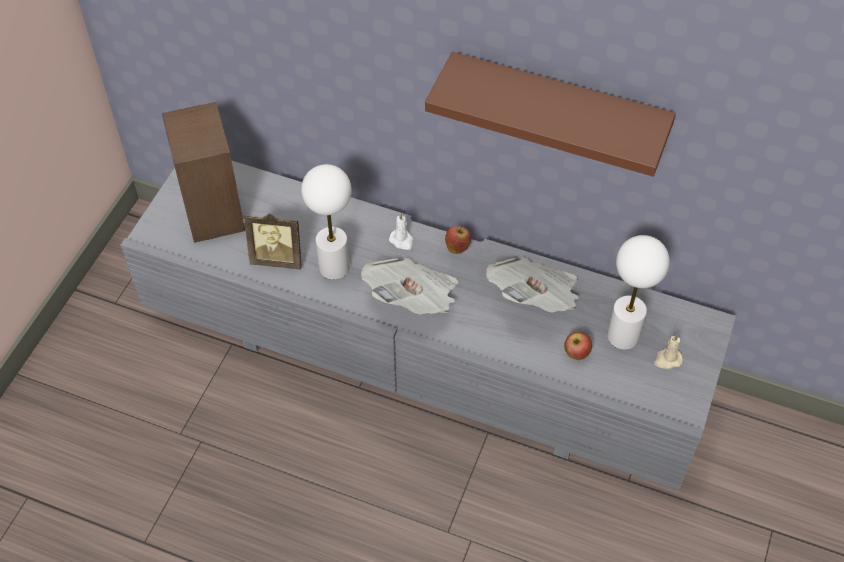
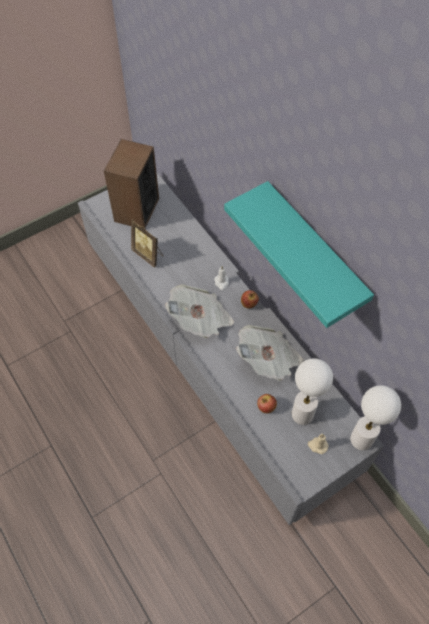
camera: 35 degrees right, 5 degrees up
(334, 267) = (174, 276): white table lamp -> white table lamp (362, 439)
(557, 110) = (314, 252): brown shelf -> turquoise shelf

